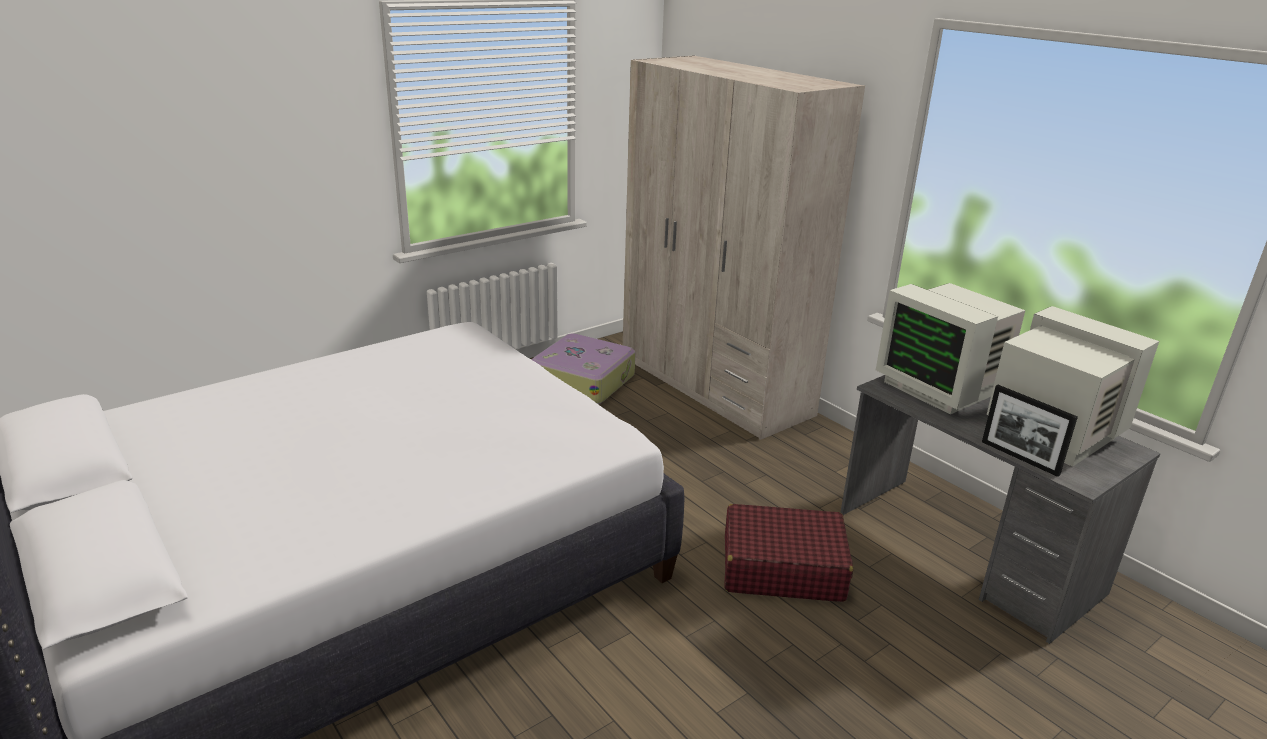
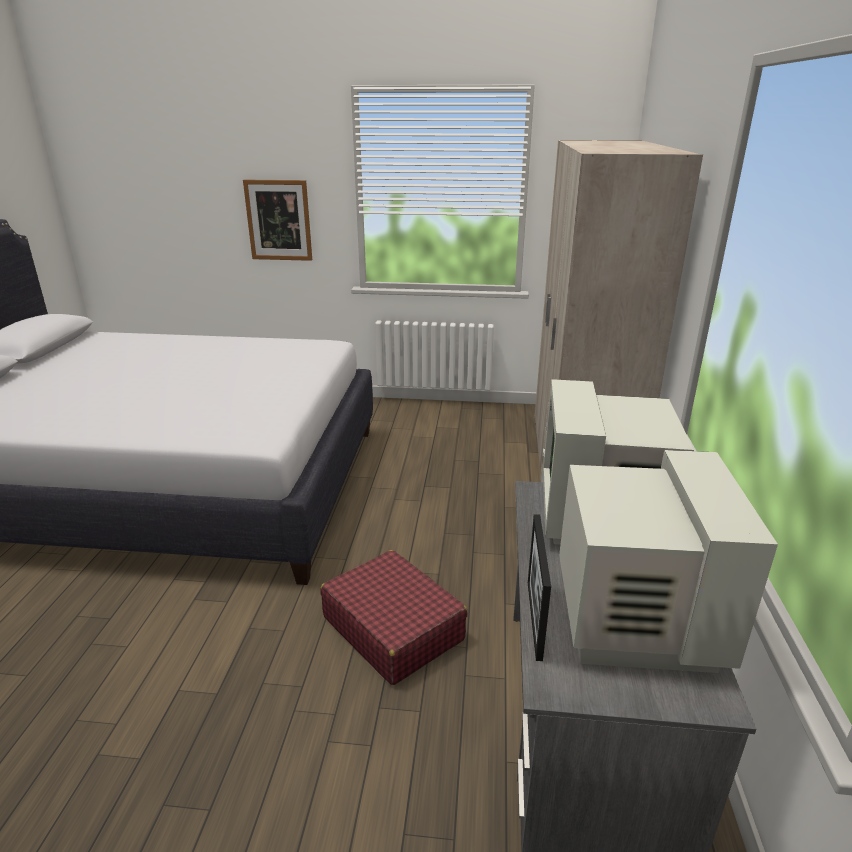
camera: 45 degrees right, 0 degrees up
(289, 185) = (278, 220): none -> picture
(583, 380) = (478, 428): suitcase -> none

